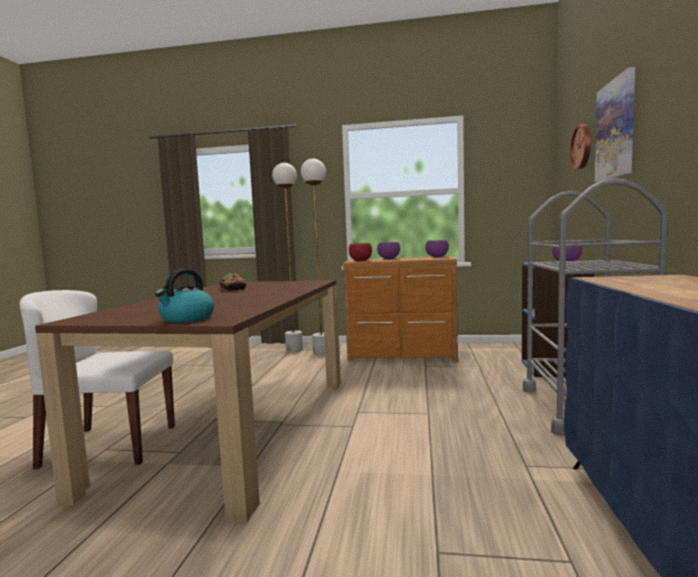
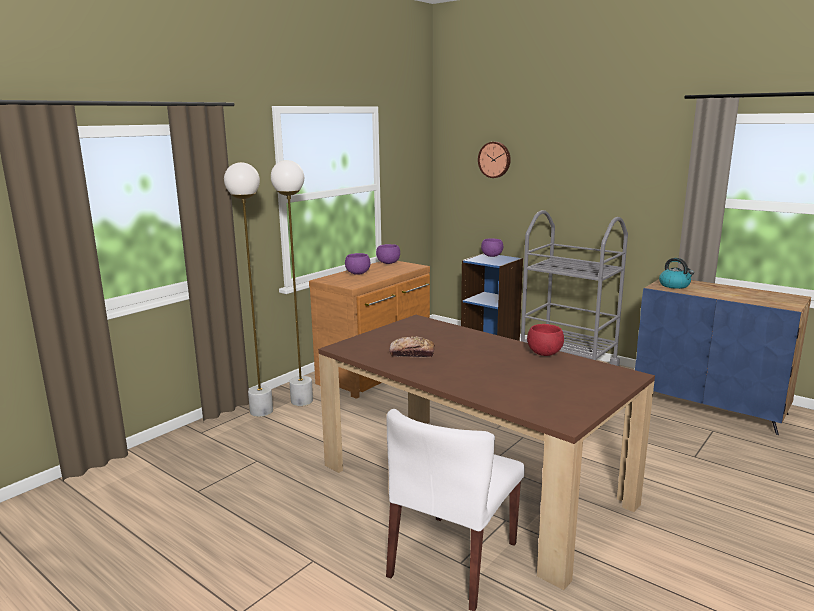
camera: 60 degrees left, 10 degrees up
(186, 319) = (609, 384): kettle -> kettle (675, 285)
(360, 261) = (355, 283): red bowl -> red bowl (544, 354)
(616, 129) = (551, 162): picture -> none

